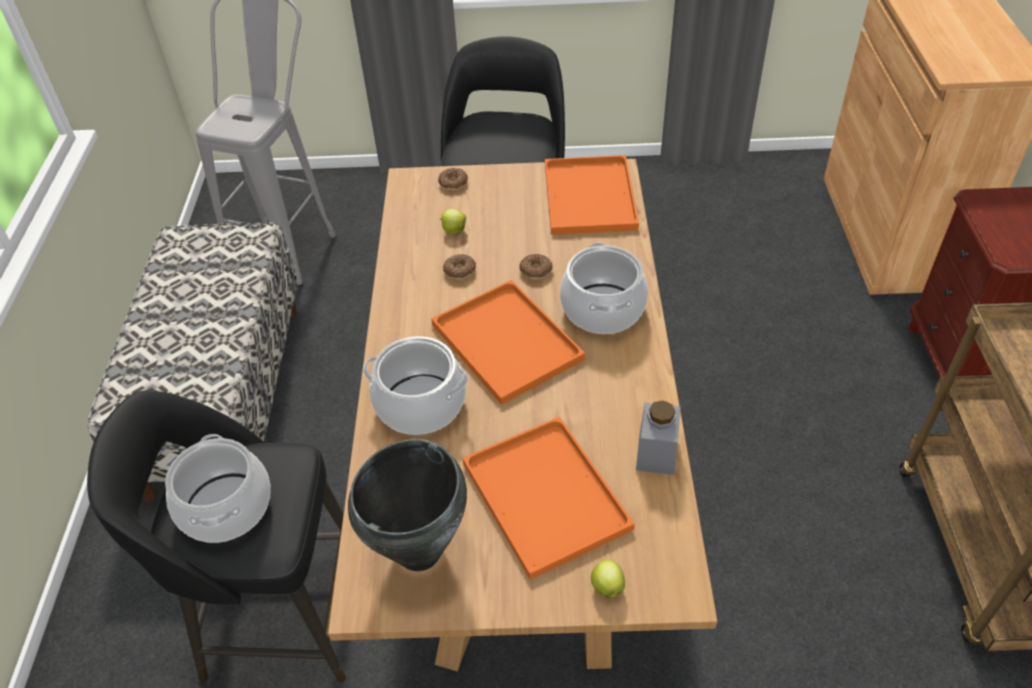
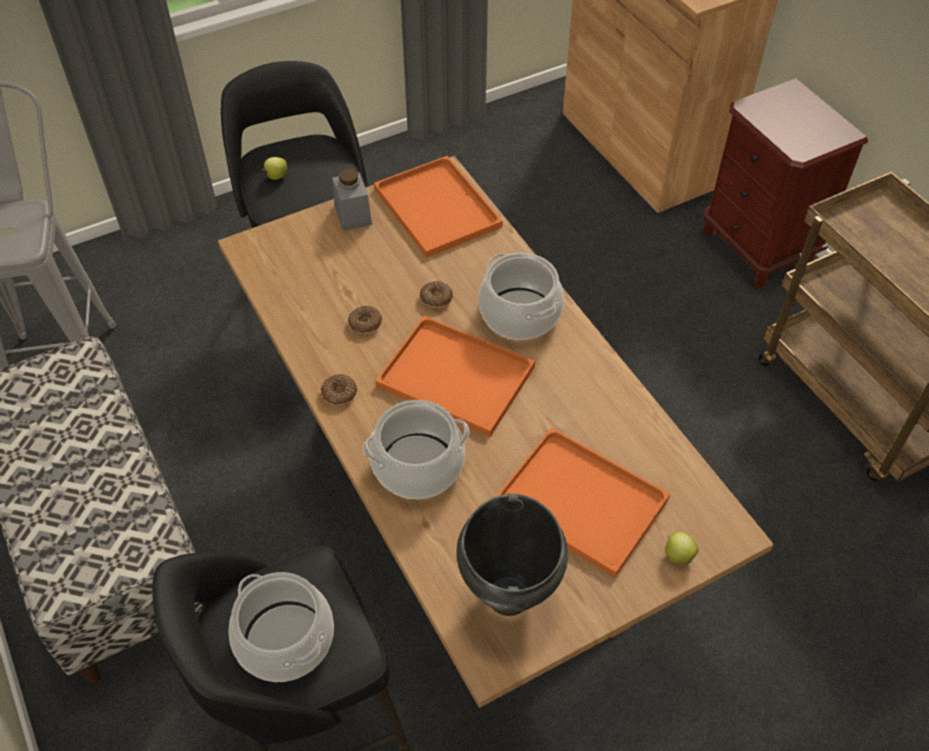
camera: 30 degrees left, 5 degrees up
(453, 183) = (296, 235): donut -> donut (339, 393)
(453, 230) = (330, 284): apple -> apple (276, 176)
(657, 453) = (645, 426): grey jar -> grey jar (353, 215)

